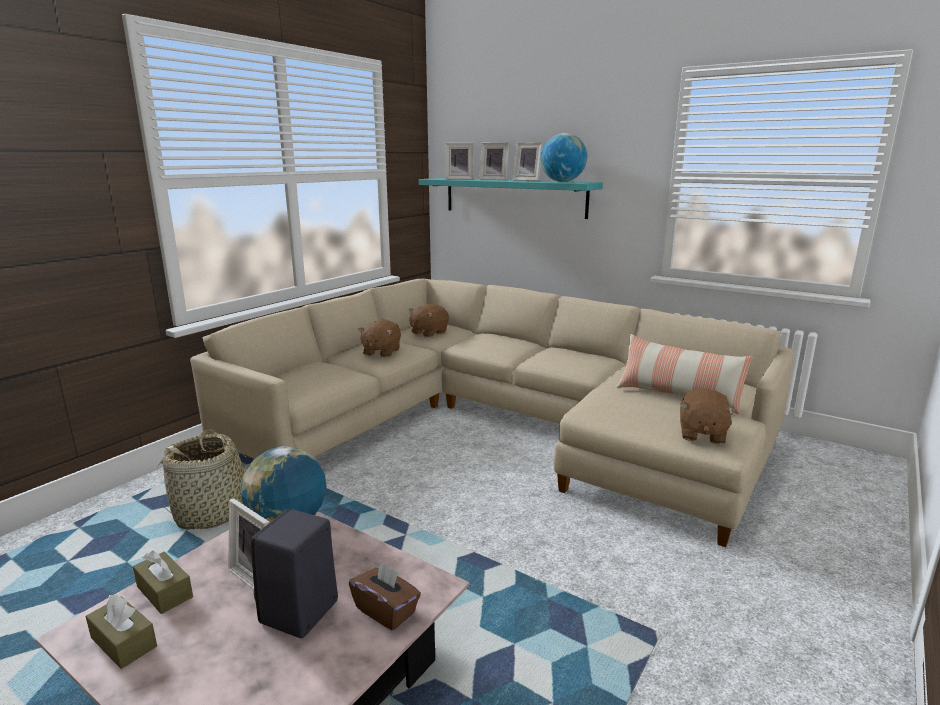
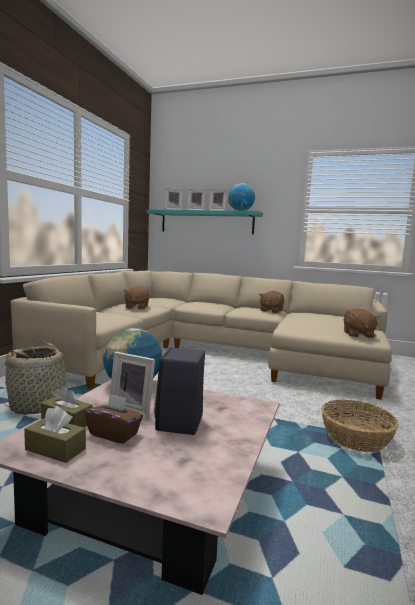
camera: 15 degrees left, 10 degrees down
(386, 610) = (239, 418): brown tissue box -> brown tissue box (114, 434)
(428, 332) = (159, 300): brown plush toy -> brown plush toy (271, 311)
(624, 627) = (355, 438): none -> basket
(678, 396) = (332, 321): pillow -> none

